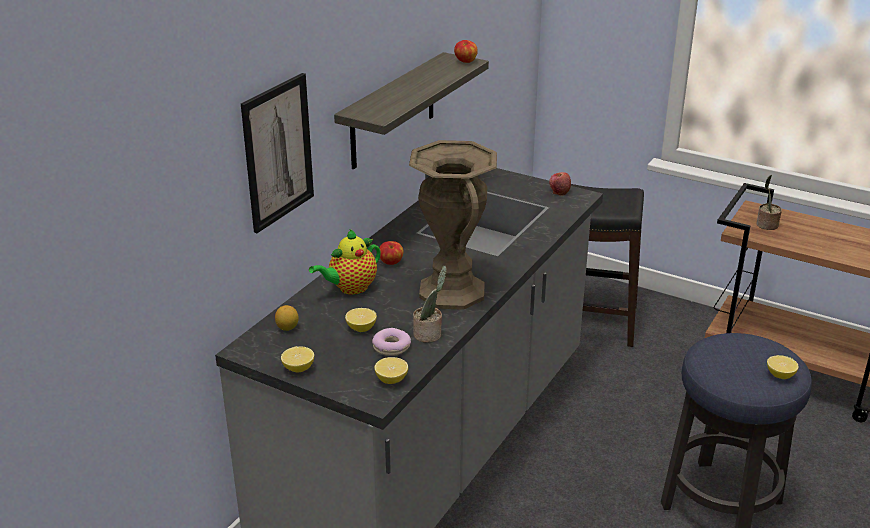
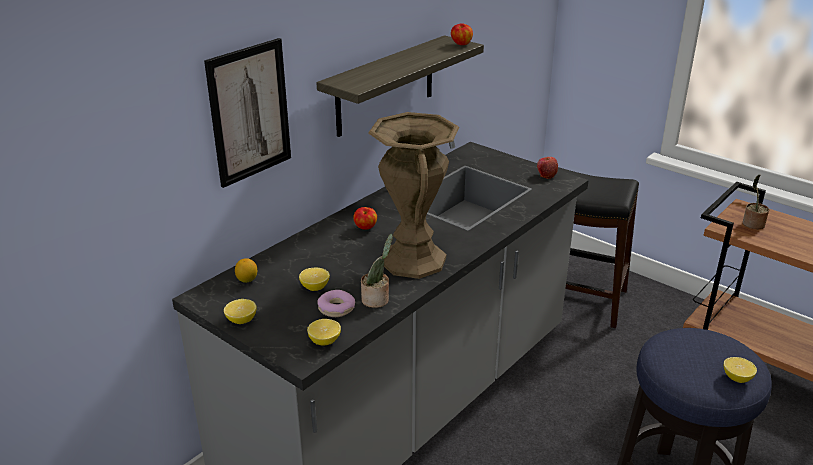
camera: 10 degrees right, 0 degrees up
(350, 288) = (319, 248): teapot -> none

